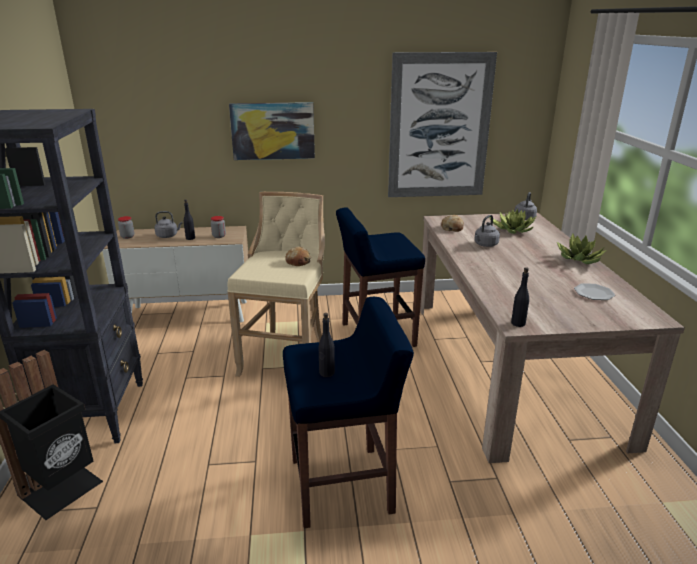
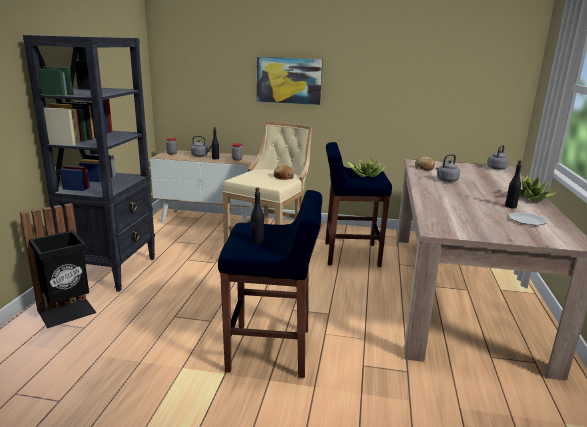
camera: 15 degrees right, 5 degrees down
(439, 127) = (428, 86): picture -> none
(512, 229) = (479, 174): potted plant -> potted plant (366, 175)
(518, 323) = (438, 229): black bottle -> black bottle (510, 206)

